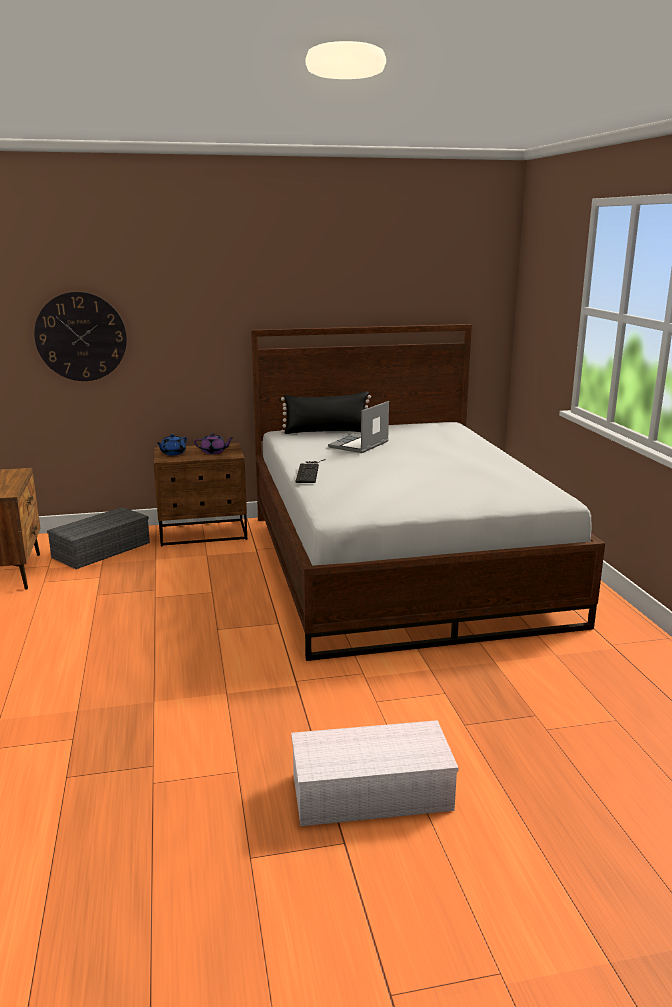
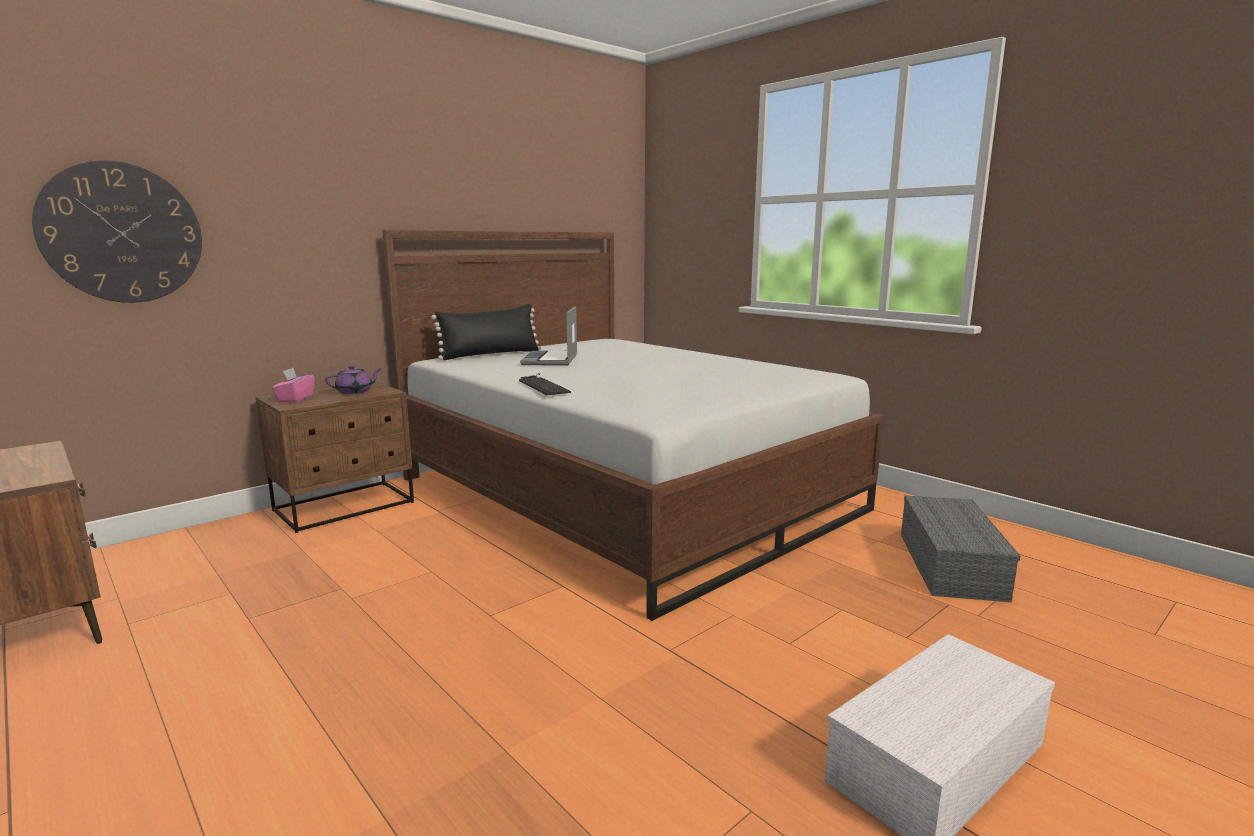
camera: 30 degrees left, 5 degrees down
(102, 549) = (200, 555): grey storage box -> grey storage box (948, 564)
(172, 453) = (295, 399): blue teapot -> pink tissue box

